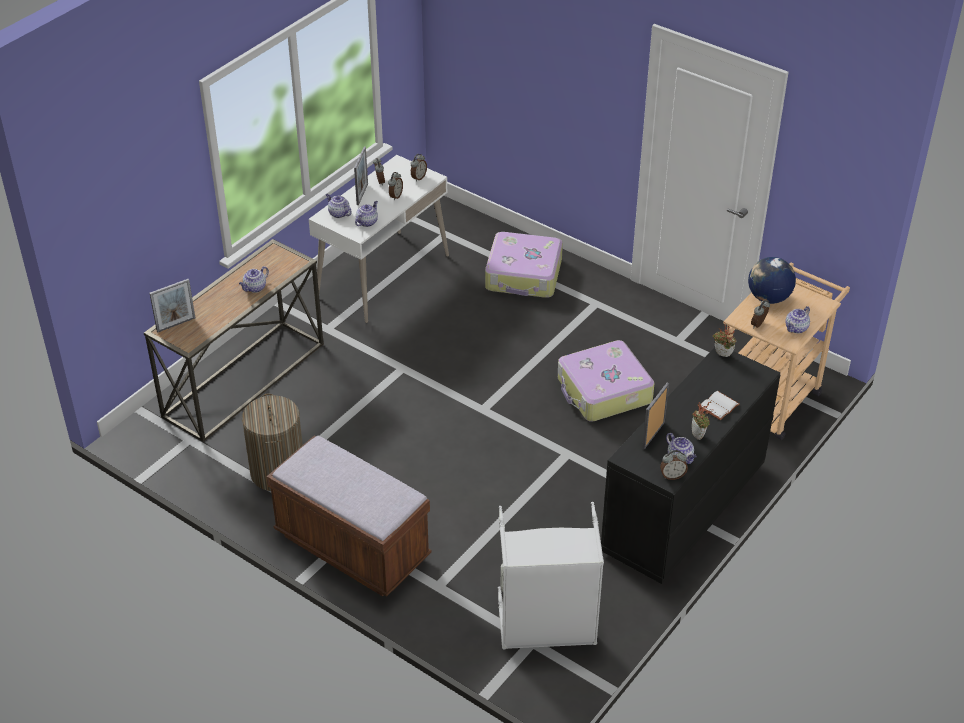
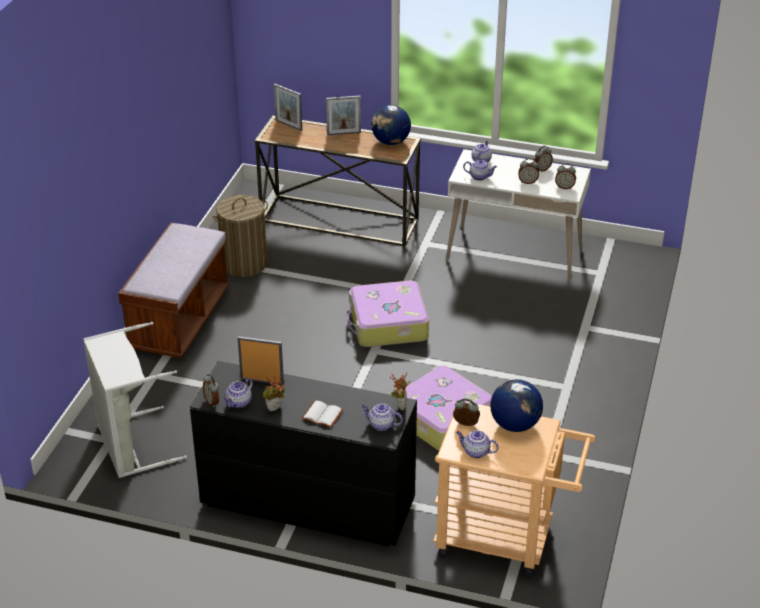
camera: 70 degrees right, 5 degrees down
(255, 288) = (353, 146): teapot -> teapot (381, 425)
(267, 260) = (390, 142): none -> globe
(362, 194) = (517, 165): picture frame -> picture frame (343, 133)
(524, 275) = (575, 333): suitcase -> suitcase (387, 324)

